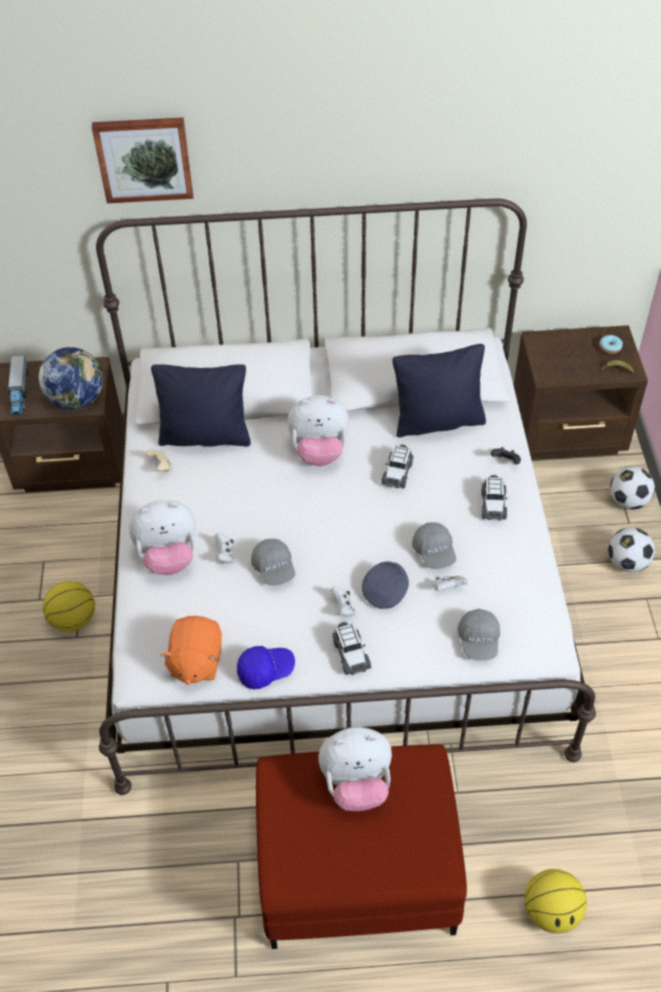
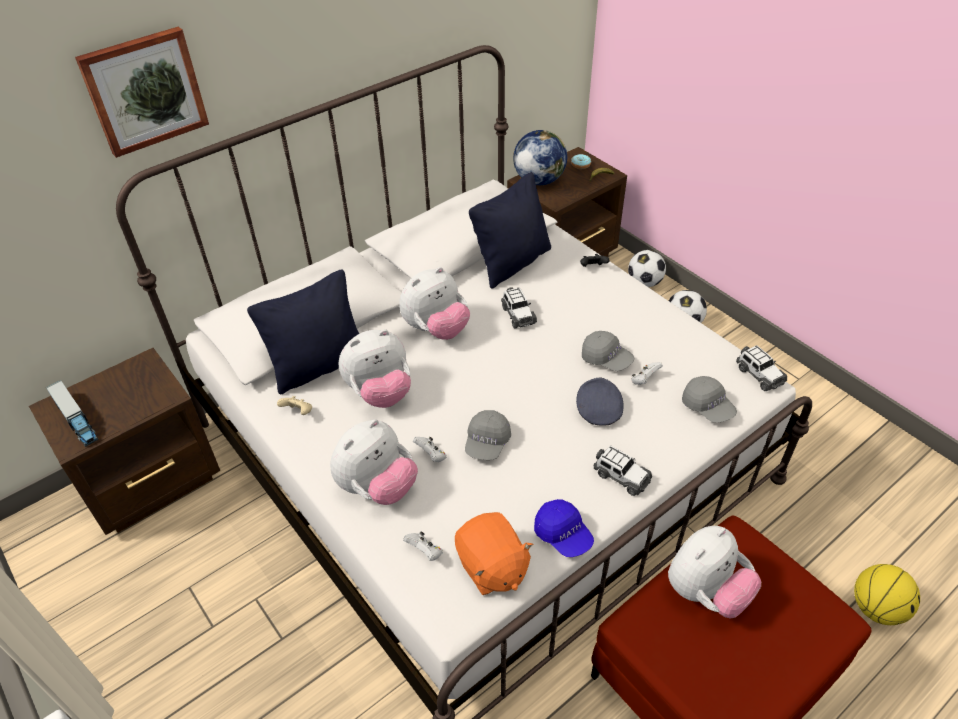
camera: 35 degrees left, 5 degrees down
(73, 620) = (265, 625): basketball -> none
(77, 399) = (149, 398): globe -> globe (538, 180)
(231, 483) = (380, 392): none -> plush toy
(265, 670) = (563, 535): blue cap -> blue cap turned 105 degrees clockwise
(274, 568) = (487, 443): grey cap -> grey cap turned 75 degrees clockwise
(343, 607) = (577, 442): white game controller -> white game controller (425, 552)
(493, 504) = (614, 302): toy car -> toy car (759, 375)

